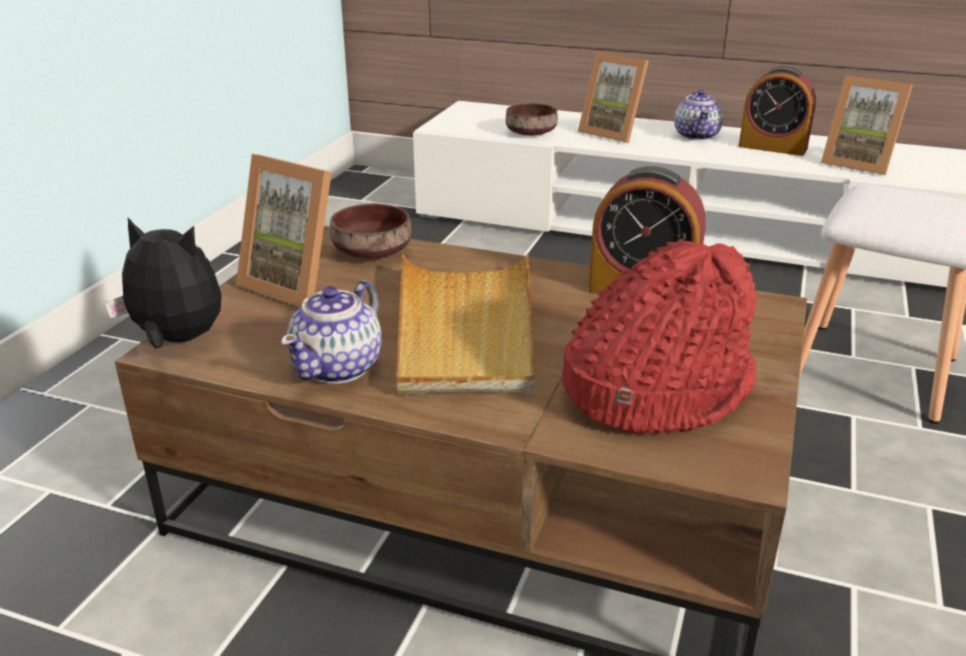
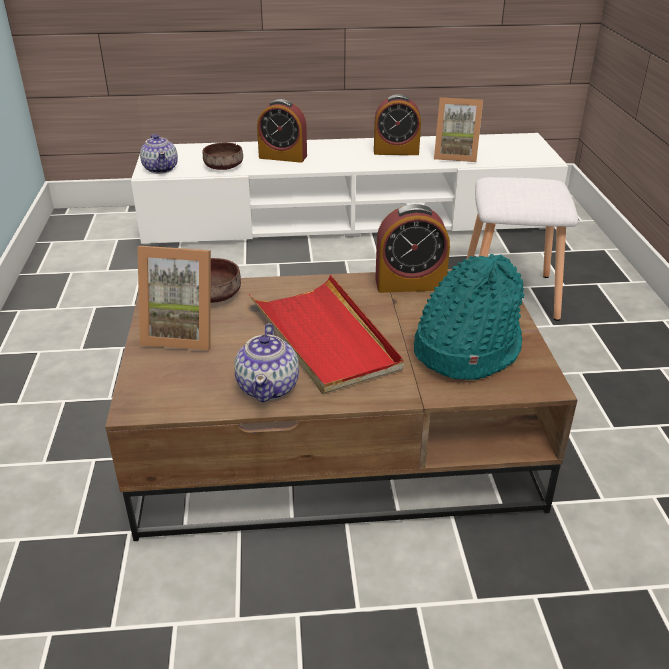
camera: 25 degrees left, 5 degrees up
(176, 340) = (136, 399): plush toy -> none
(465, 328) = (325, 337): beige tray -> red tray
(613, 133) = (283, 157): picture frame -> alarm clock
(656, 388) = (465, 348): red hat -> turquoise hat
(697, 135) = (341, 149): teapot -> teapot (161, 169)

